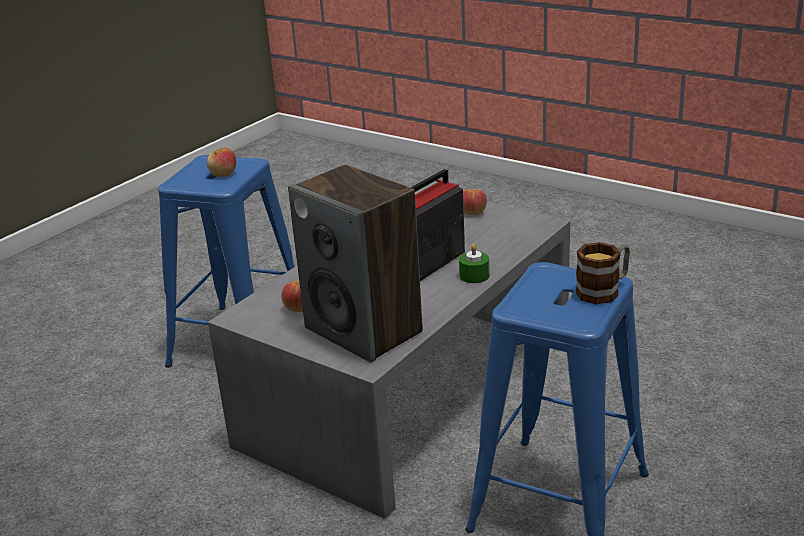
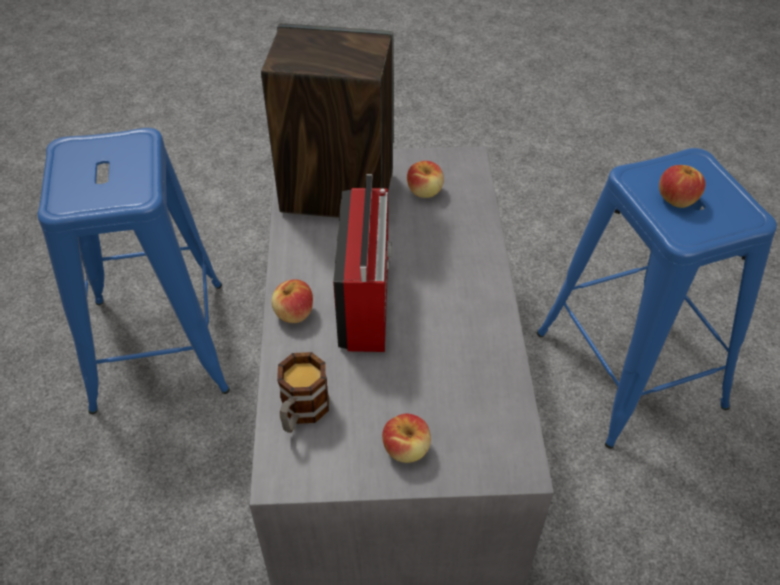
camera: 140 degrees right, 20 degrees up
(474, 276) = (294, 313): green candle -> apple
(604, 290) = (62, 190): mug -> mug (301, 412)

